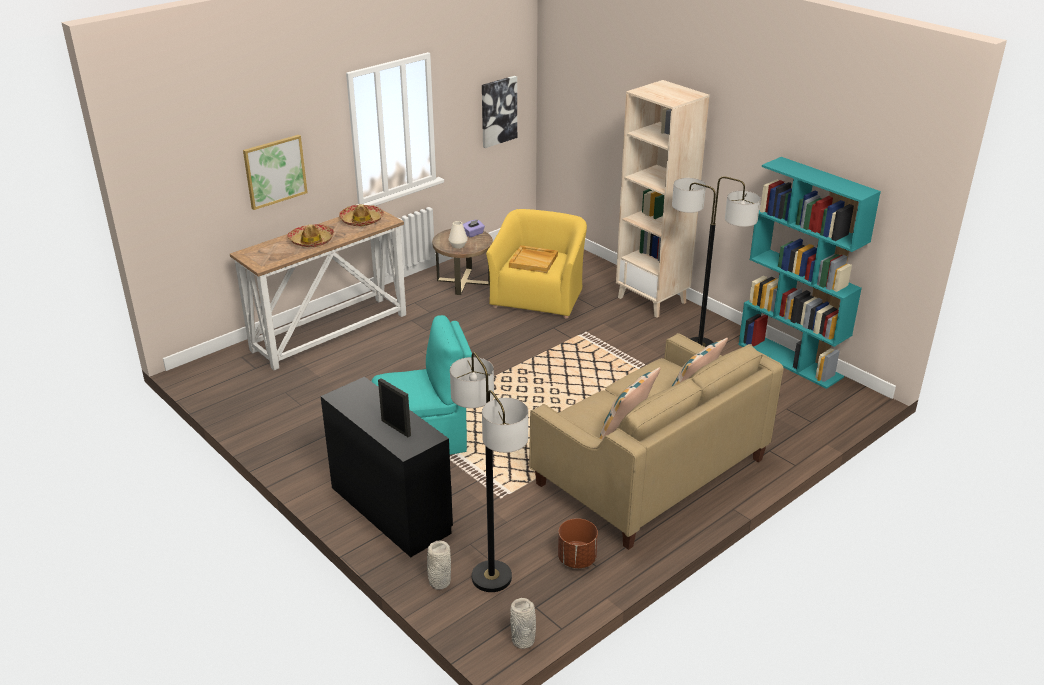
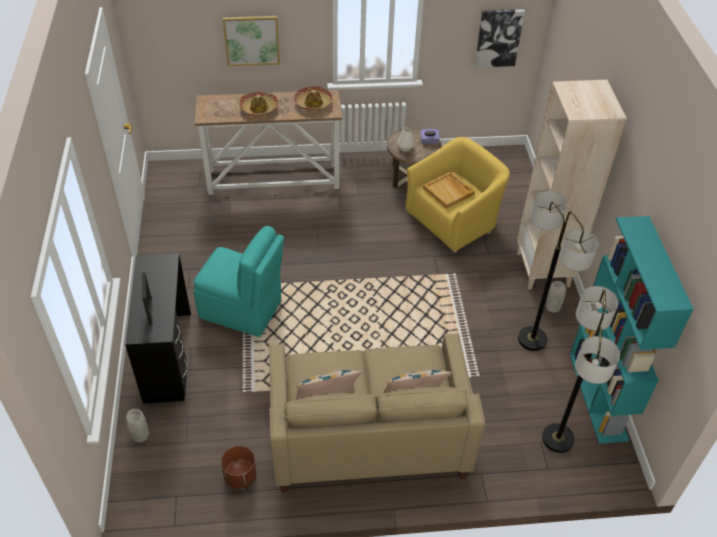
camera: 35 degrees right, 15 degrees up
(491, 578) = (173, 453): floor lamp -> floor lamp (557, 438)
(524, 640) = (143, 517): grey vase -> grey vase (553, 307)

